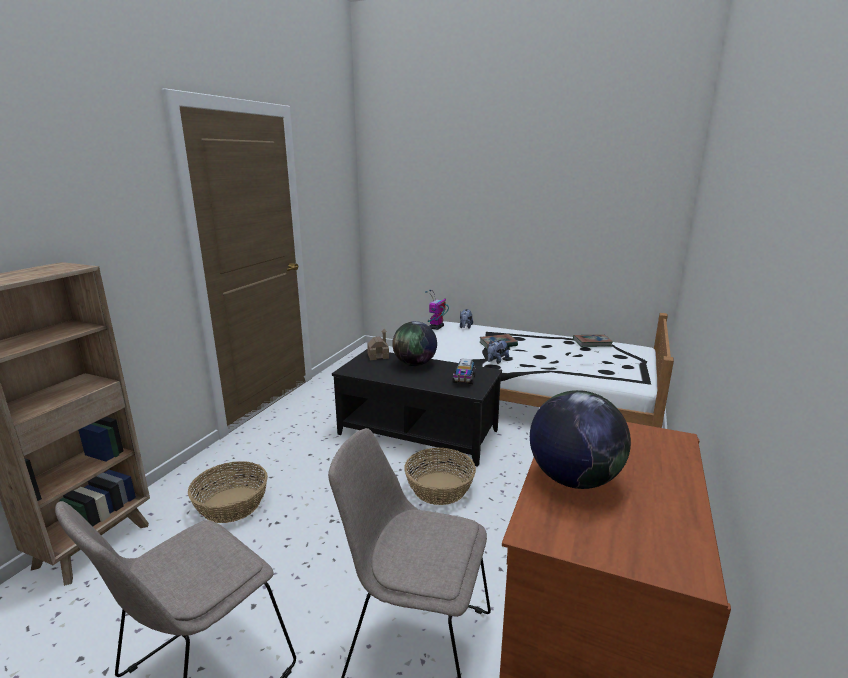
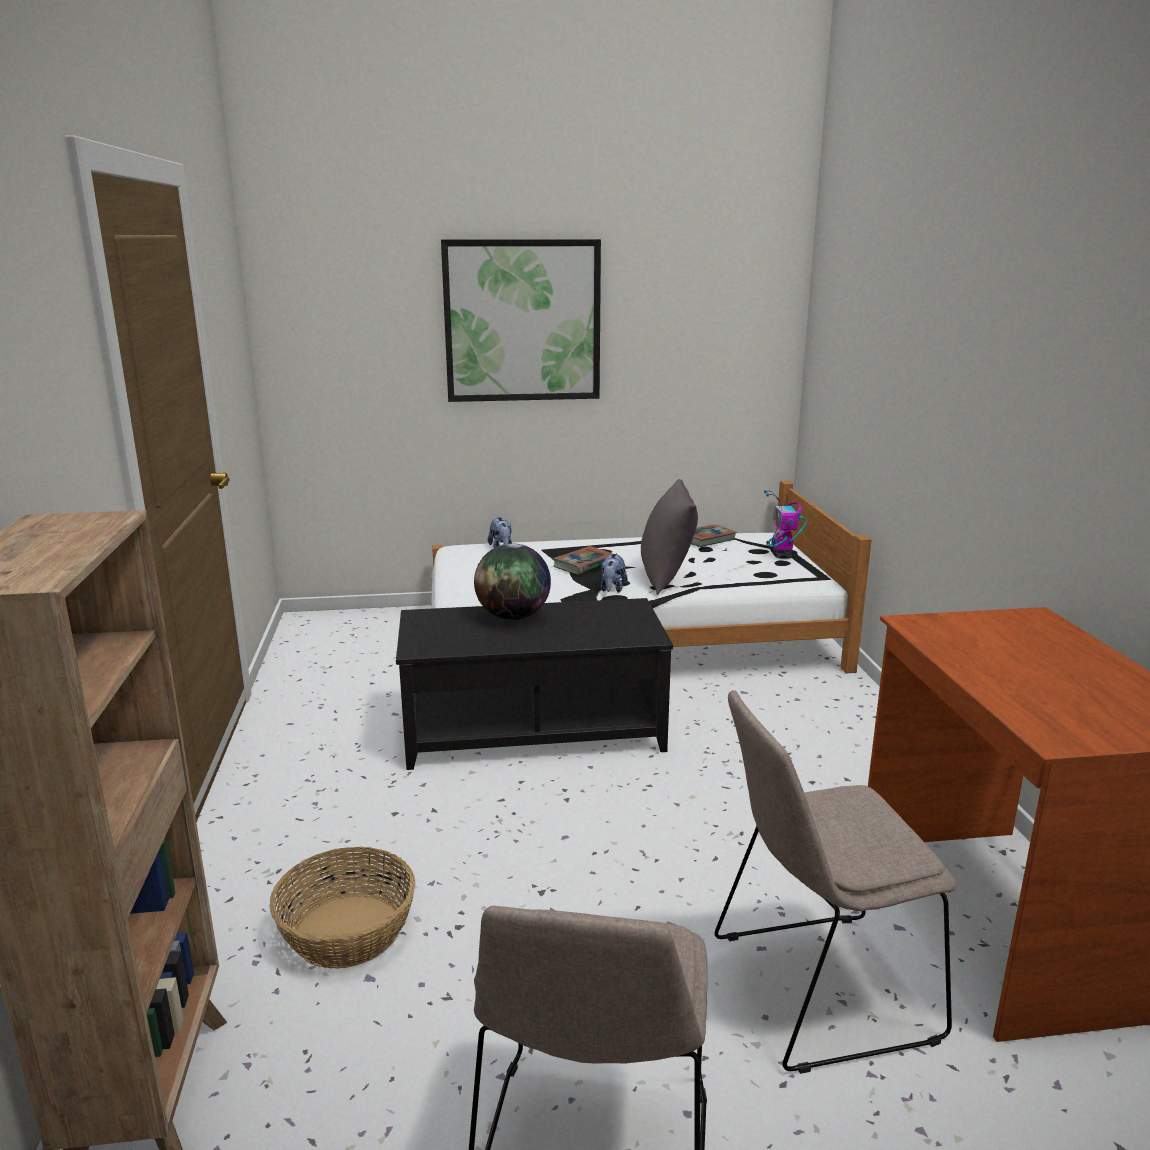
camera: 30 degrees left, 0 degrees up
(378, 356) = (437, 617): toy house -> none
(436, 328) = (457, 557): toy robot -> toy robot (781, 555)
(439, 488) = (647, 796): basket -> none
(464, 379) = (614, 622): toy truck -> none
(496, 195) = (522, 321): none -> picture
(537, 361) = (666, 578): none -> grey pillow
(573, 479) = (1013, 681): globe -> none

